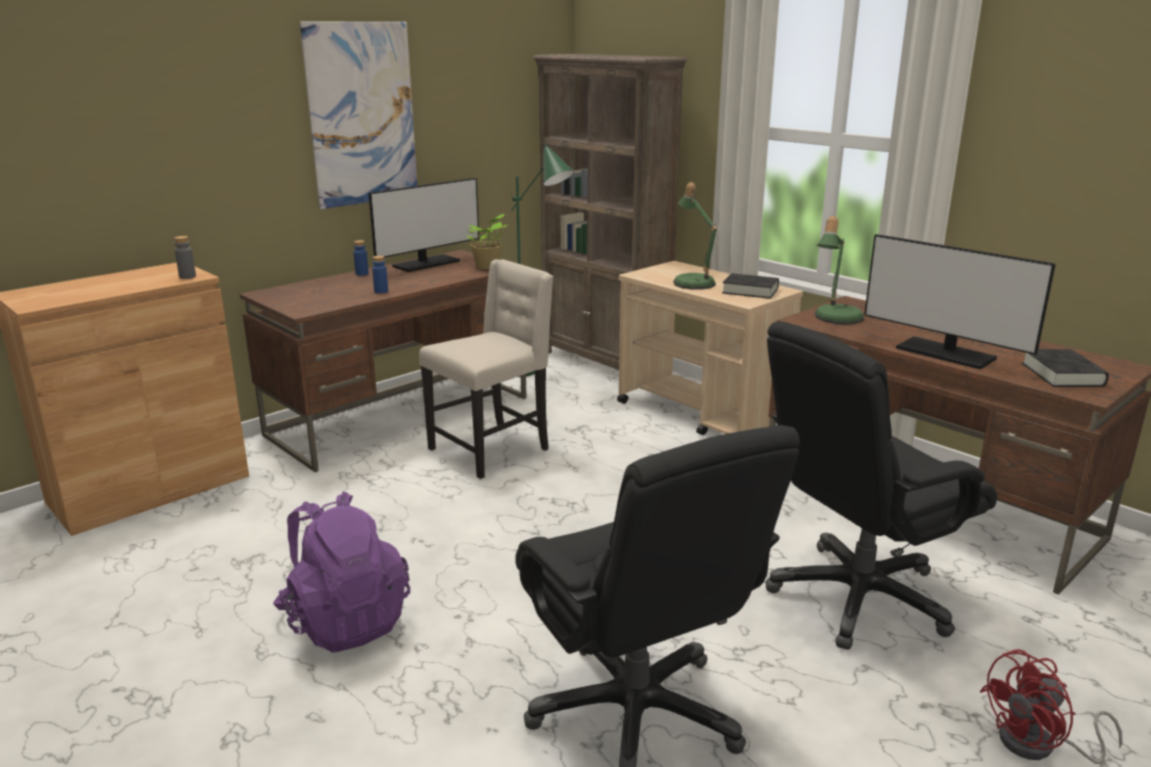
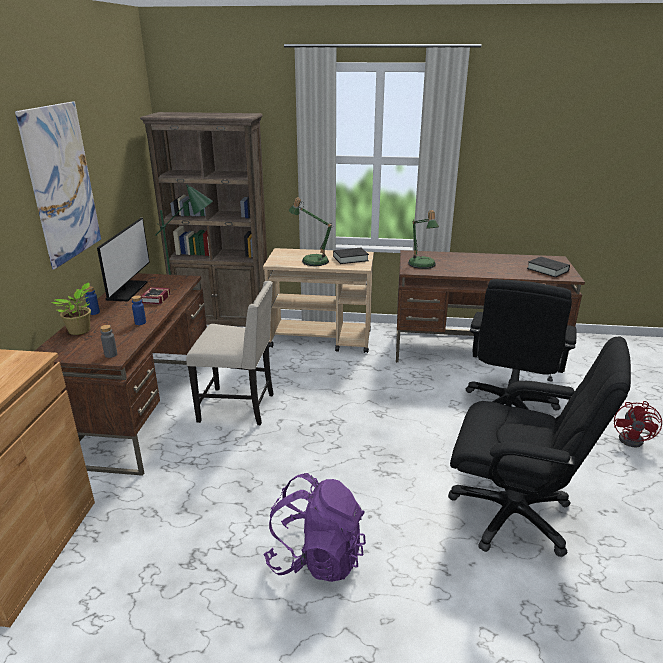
camera: 40 degrees left, 5 degrees up
(187, 277) = (29, 361): grey bottle -> grey bottle (111, 354)
(435, 276) = (154, 299): none -> book
(488, 267) = (177, 282): potted plant -> potted plant (81, 330)
(491, 449) = (239, 407): beige chair -> beige chair turned 90 degrees clockwise
(945, 353) = (495, 272): monitor -> none

